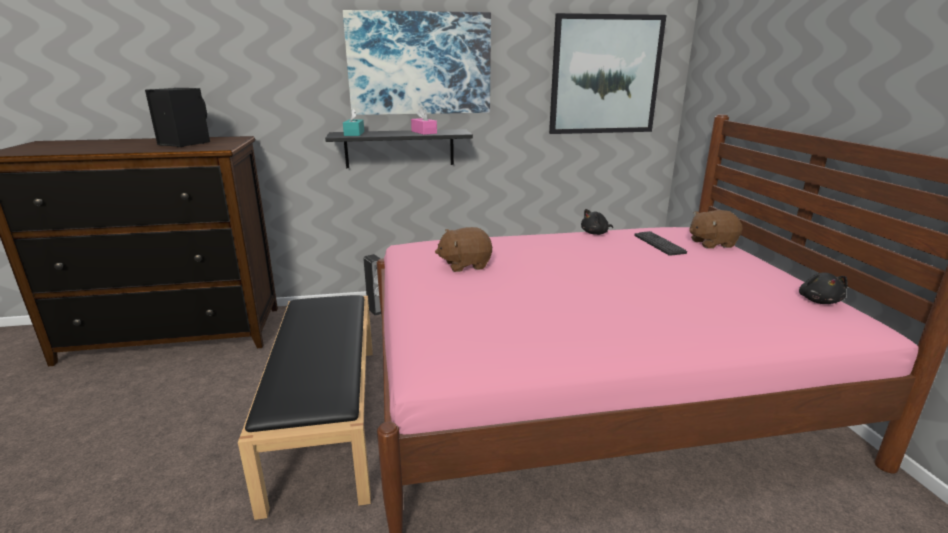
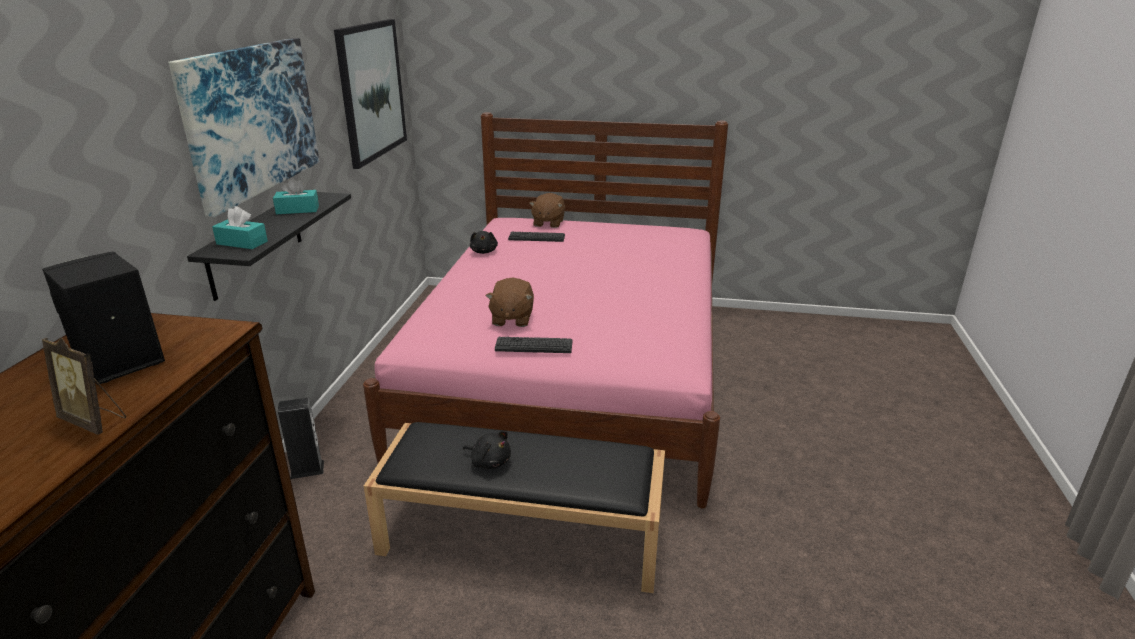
camera: 70 degrees left, 5 degrees up
(118, 149) = (95, 420): none -> picture frame
(420, 282) = (533, 346): none -> keyboard
(424, 132) = (297, 210): pink tissue box -> turquoise tissue box
(819, 301) = (662, 229): black plush toy -> black plush toy (489, 461)

